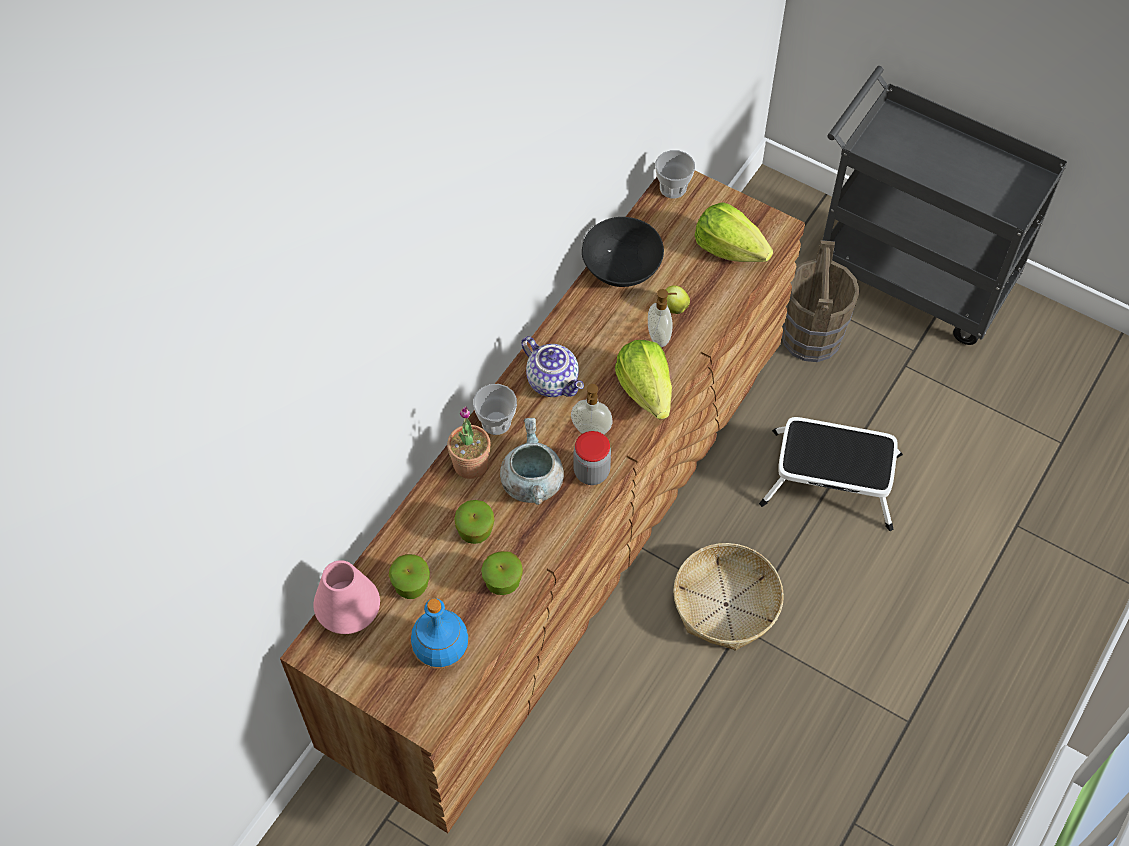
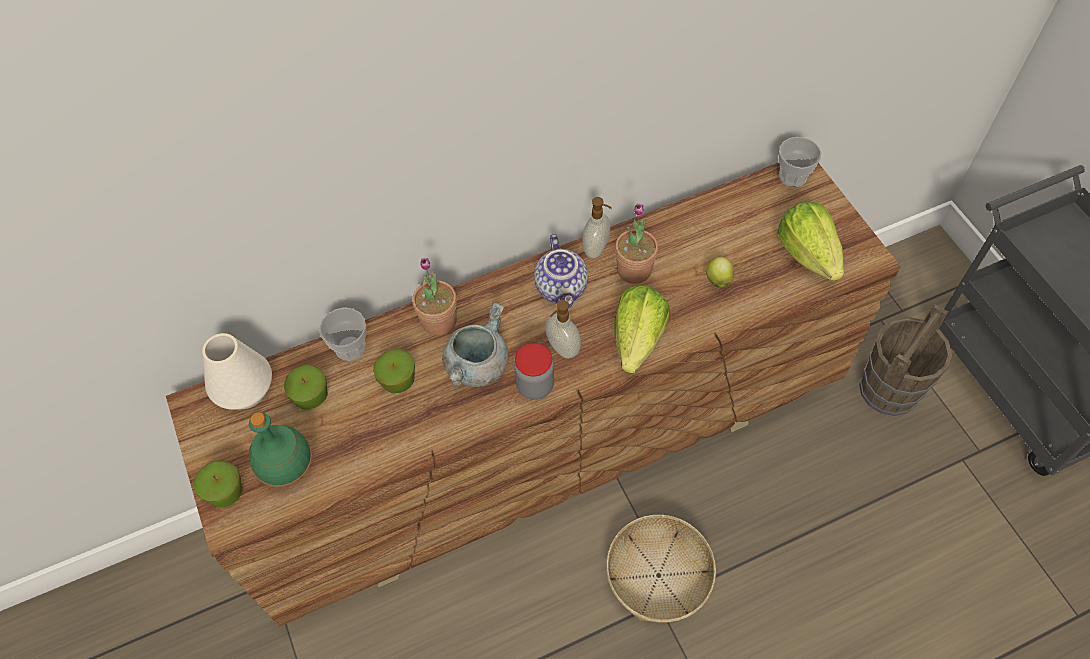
camera: 35 degrees right, 0 degrees up
(349, 613) = (245, 391): pink vase -> white vase
(440, 652) = (288, 469): blue bottle -> green bottle
(496, 422) = (487, 297): cup -> cup (350, 347)
(502, 582) = (385, 438): apple -> apple (225, 492)
(601, 334) = (634, 270): none -> potted plant
(622, 268) = (695, 222): black bowl -> none
(660, 337) = (686, 299): soap dispenser -> soap dispenser (596, 249)
(831, 480) = (825, 522): black step ladder -> none

